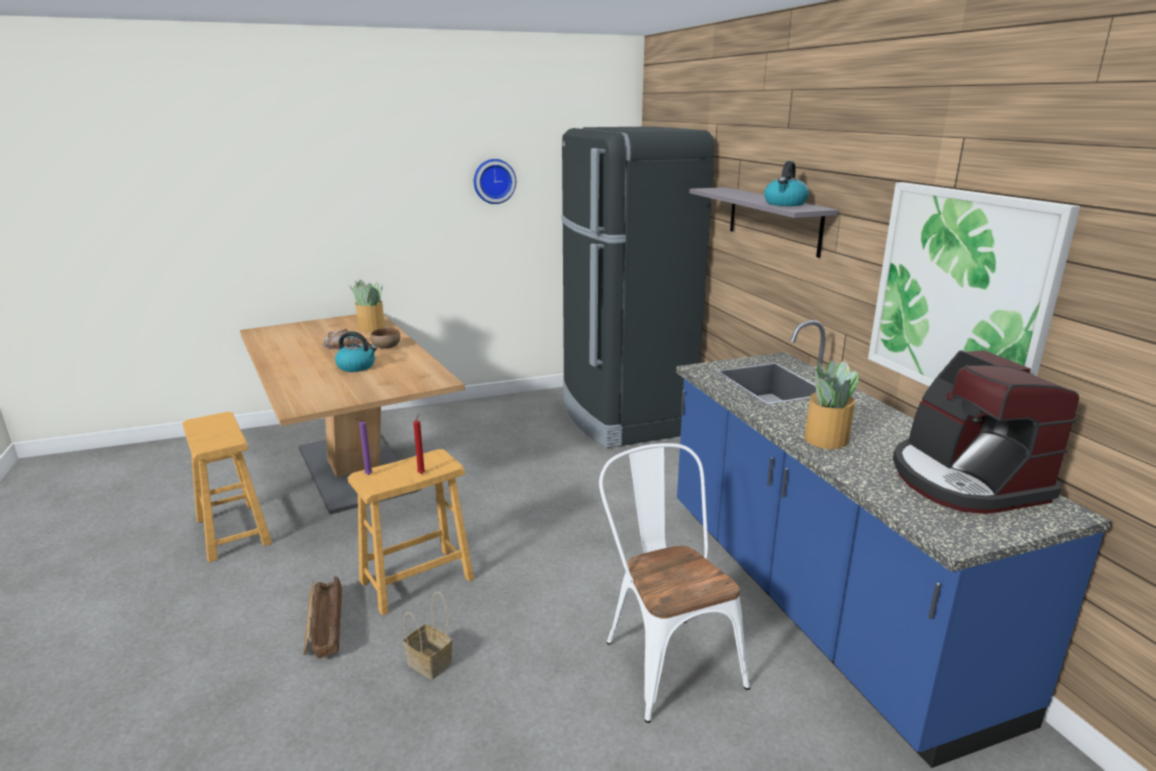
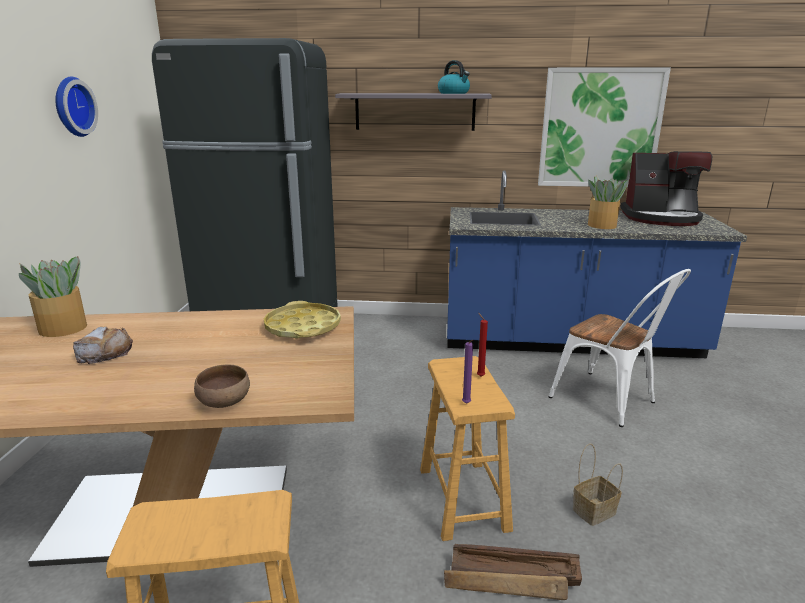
camera: 65 degrees left, 0 degrees up
(357, 366) = (216, 350): kettle -> none
(386, 347) = (169, 328): brown bowl -> brown bowl (225, 402)
(408, 378) = (302, 327): none -> yellow tray
(666, 657) = (610, 402): white chair -> white chair turned 135 degrees counterclockwise

